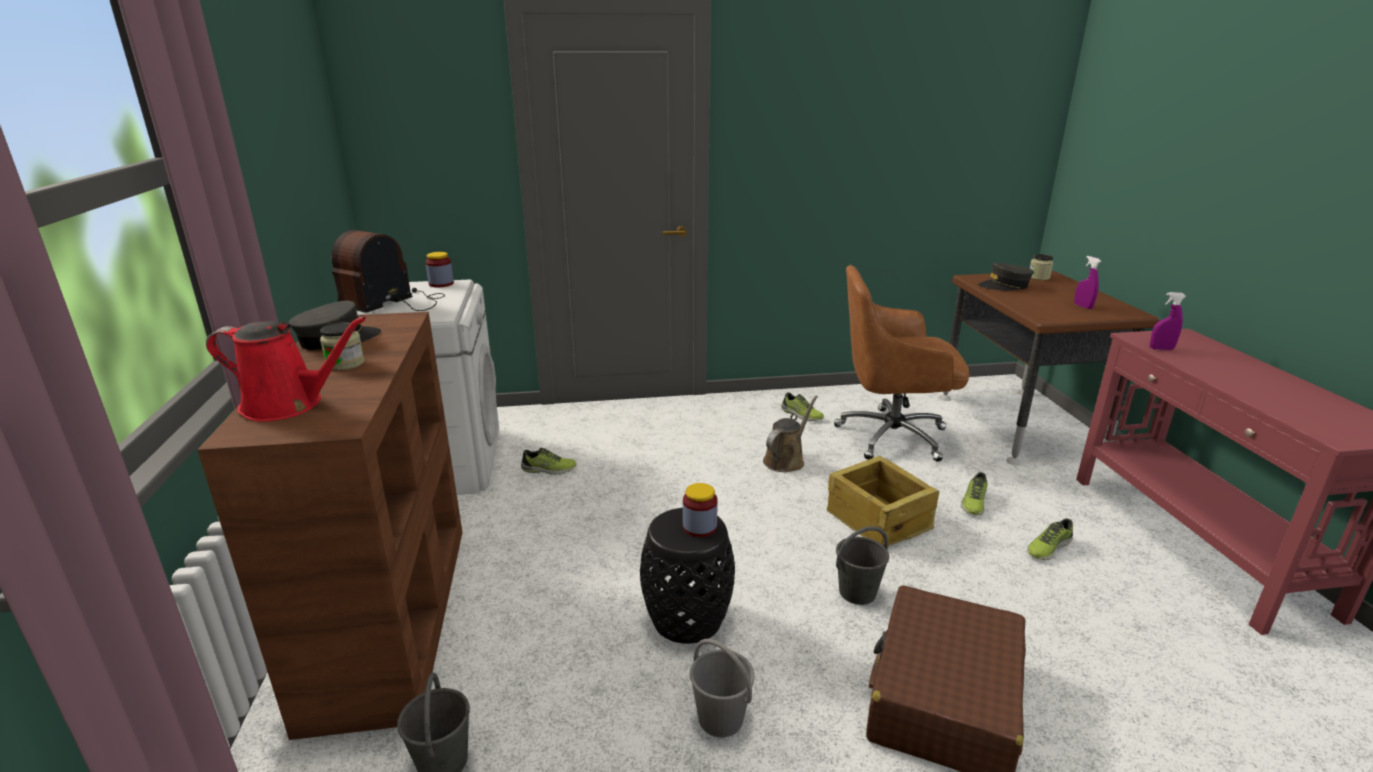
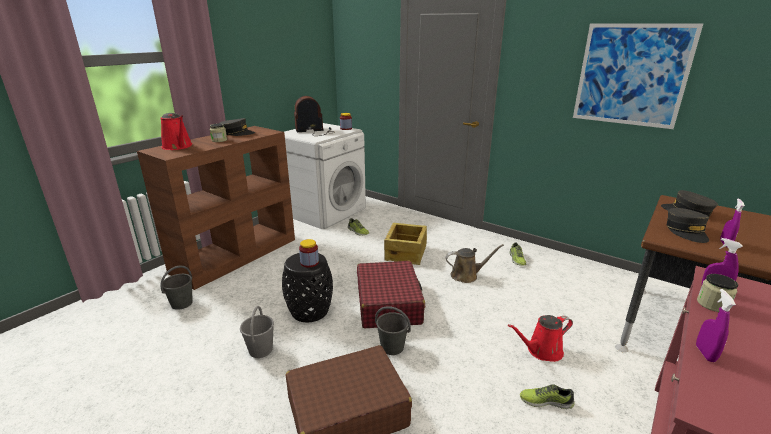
camera: 45 degrees right, 0 degrees up
(764, 544) = (388, 303): none -> red suitcase
(878, 519) = (464, 325): crate -> crate (406, 253)
(887, 134) = (631, 75): none -> picture
(891, 435) = (555, 293): brown office chair -> none
(973, 502) = (541, 351): shoe -> red watering can
(1038, 277) = (742, 216): jar -> jar (712, 304)
(1043, 305) = (686, 231): none -> grey cap
(1257, 399) = (705, 353): none -> purple spray bottle

